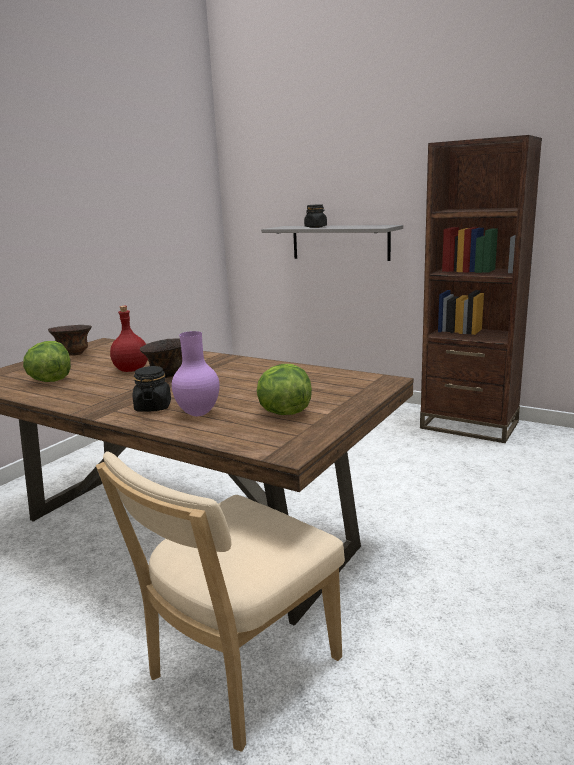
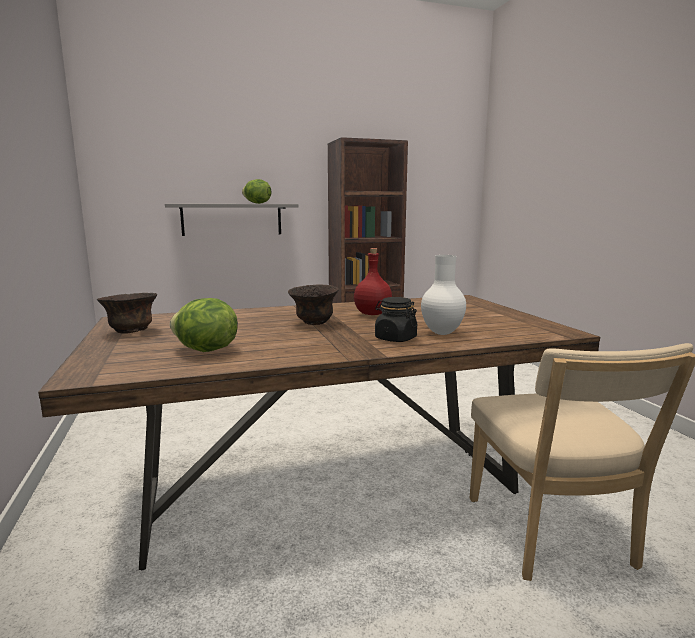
camera: 50 degrees left, 5 degrees down
(131, 370) = (261, 327): red bottle -> red bottle (373, 314)
(199, 413) = (441, 333): purple vase -> white vase
(284, 412) = (483, 320): lettuce -> lettuce (257, 203)
(315, 227) = (221, 203): black jar -> none

